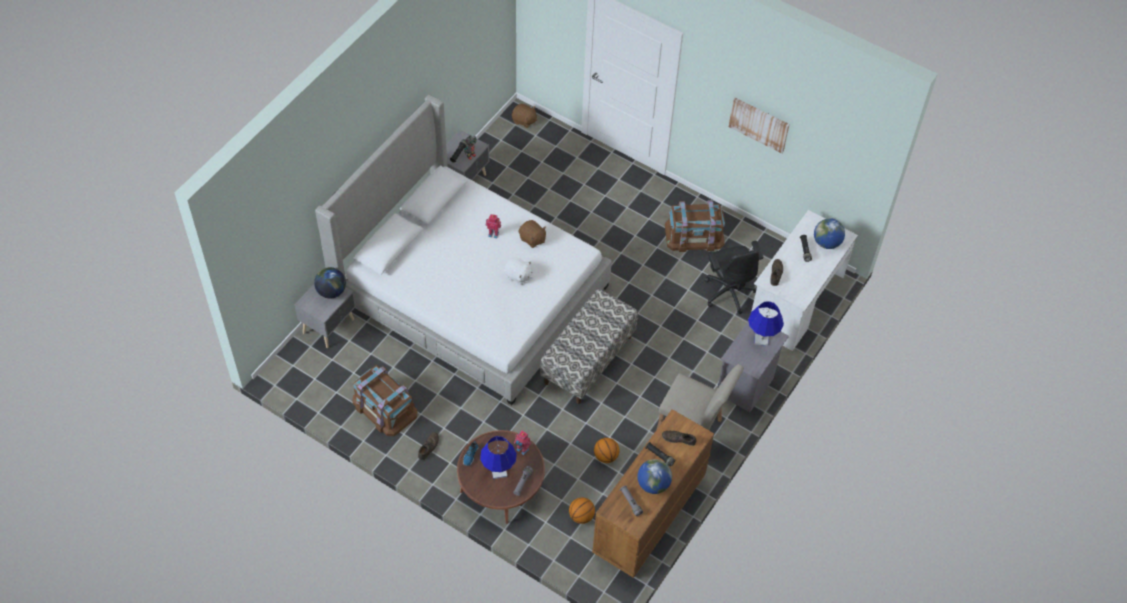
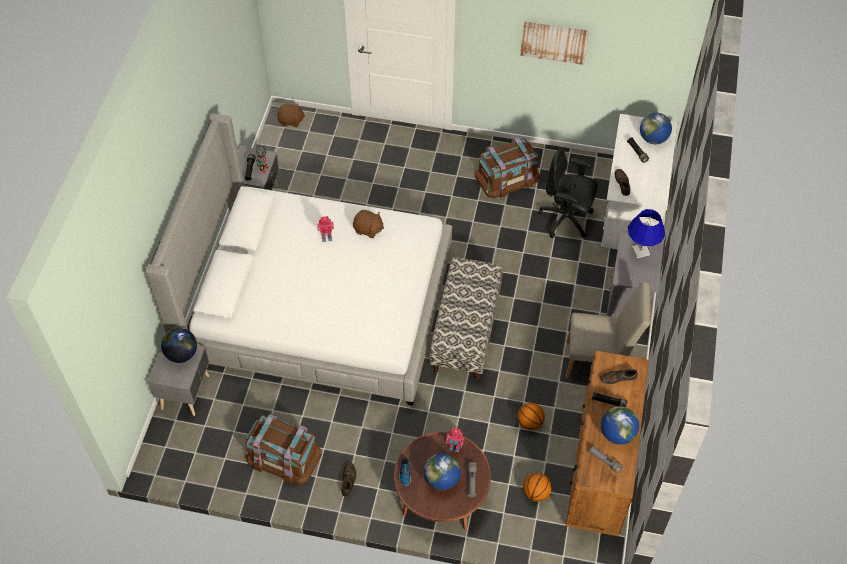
camera: 20 degrees left, 0 degrees up
(498, 472) = (442, 479): blue table lamp -> globe
(518, 276) = (372, 271): white plush toy -> none
(729, 292) = (566, 219): black office chair -> black office chair turned 150 degrees clockwise

